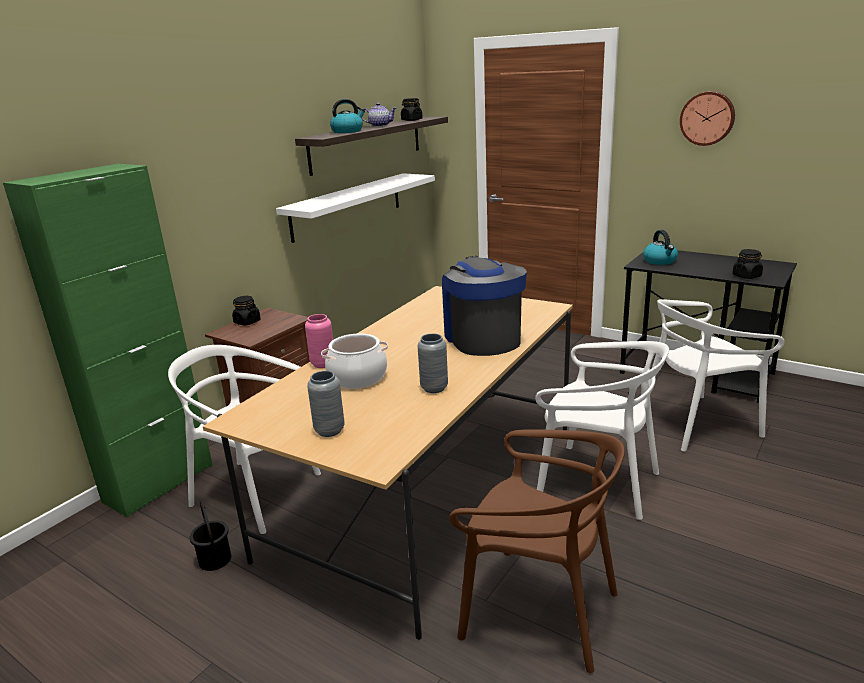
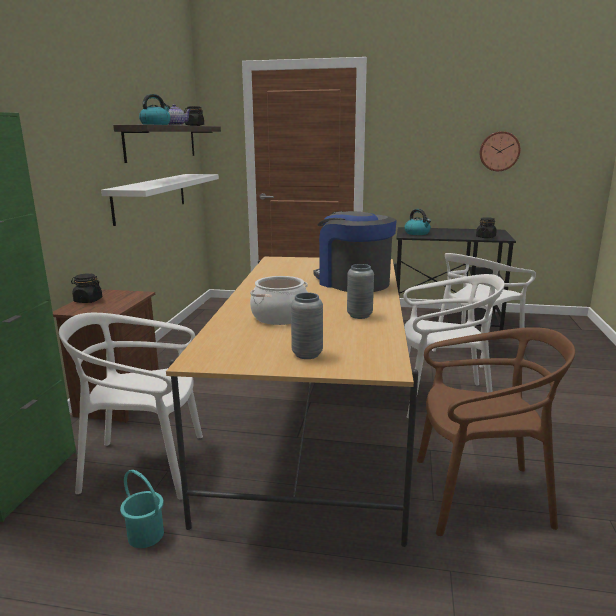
camera: 25 degrees left, 5 degrees down
(214, 560) = (145, 535): black bucket -> turquoise bucket
(323, 364) = (232, 312): pink vase -> none
(707, 118) = (437, 126): wall clock -> wall clock (499, 151)

